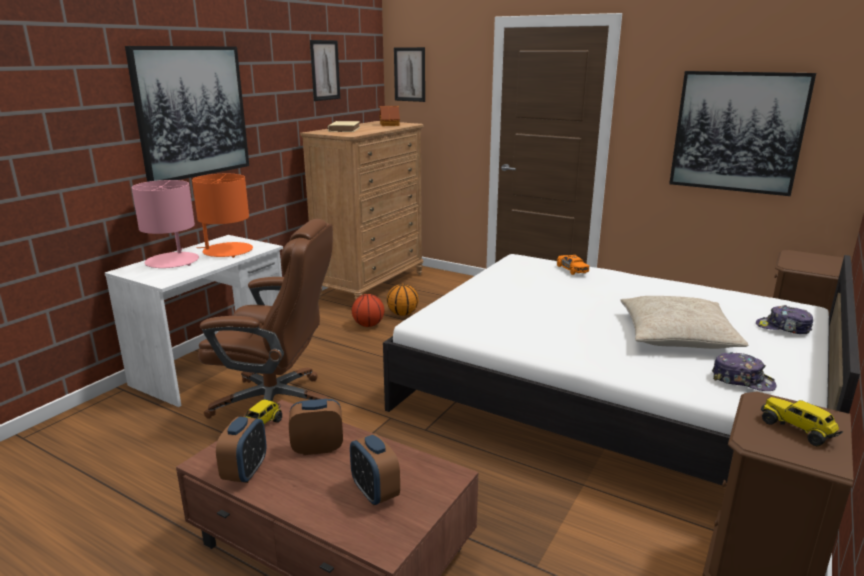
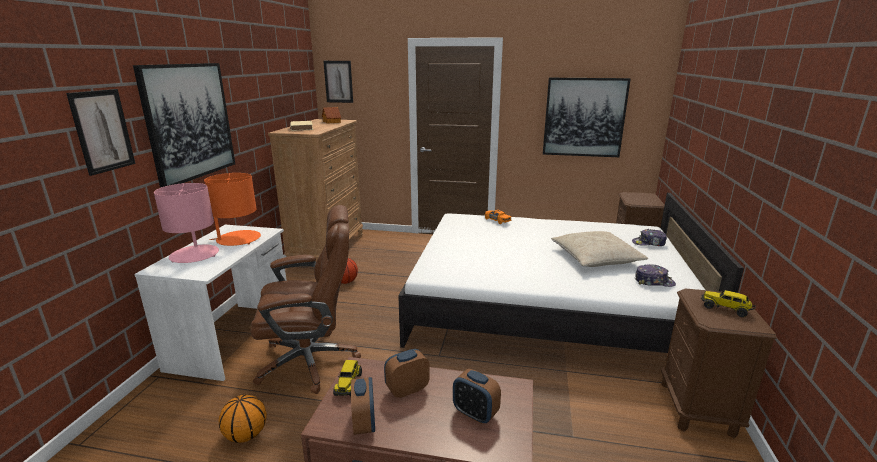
camera: 20 degrees left, 0 degrees up
(325, 70) = (278, 80): picture -> picture (102, 131)
(402, 314) = (366, 269): basketball -> basketball (245, 435)

